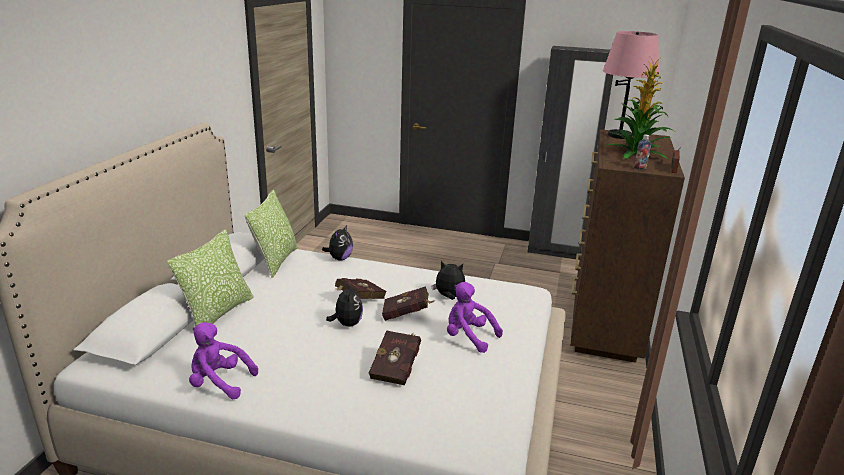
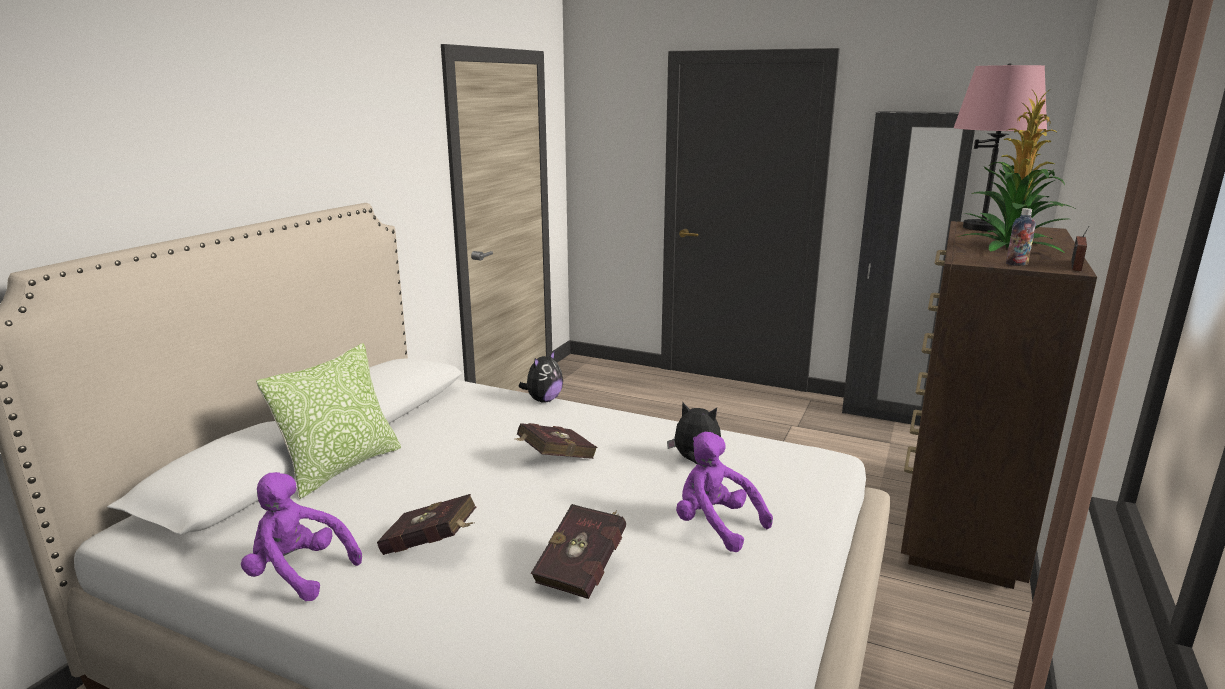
camera: 10 degrees right, 5 degrees down
(276, 261) = (451, 400): pillow -> none
(347, 324) = (525, 493): plush toy -> none
(407, 315) = (623, 485): red book -> red book (433, 546)

